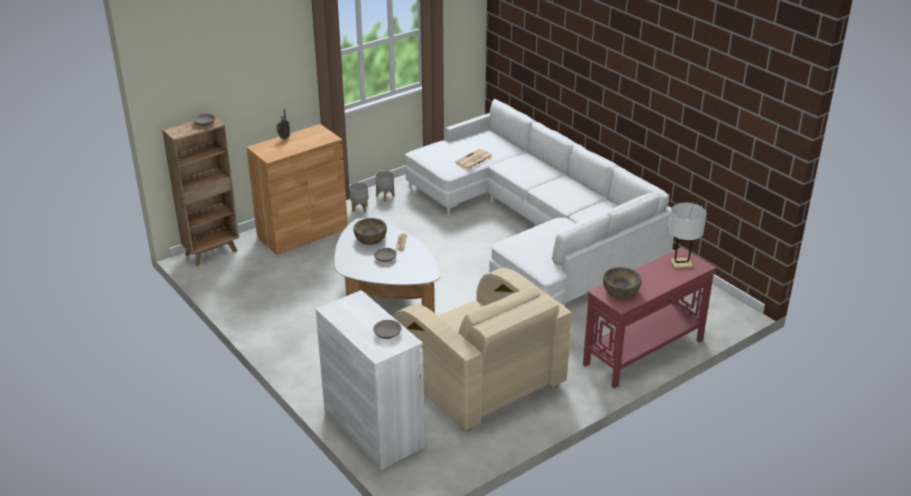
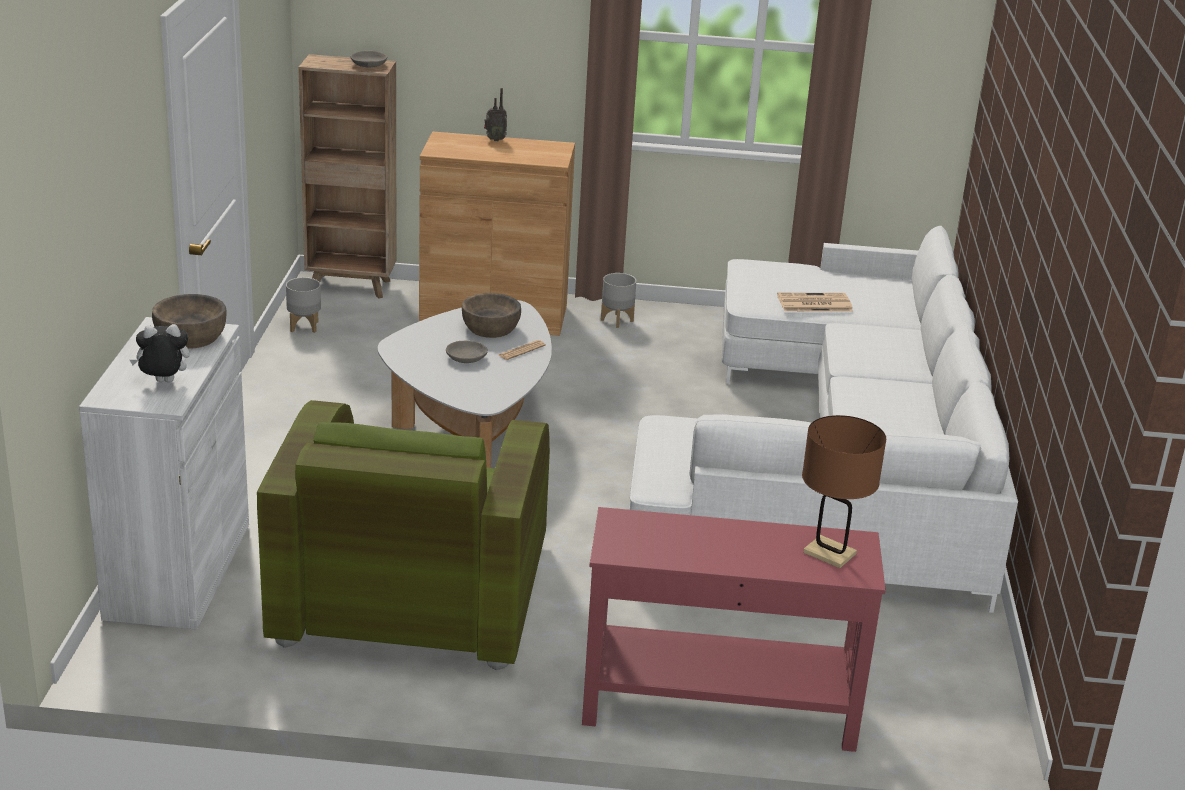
camera: 40 degrees right, 5 degrees down
(385, 196) = (677, 322): grey planter -> grey planter (304, 326)
(387, 333) = (163, 383): grey bowl -> plush toy
(478, 379) = (410, 594): beige armchair -> green armchair
(620, 291) = (650, 533): brown bowl -> brown bowl (190, 337)
(681, 264) = (829, 553): white table lamp -> brown table lamp

